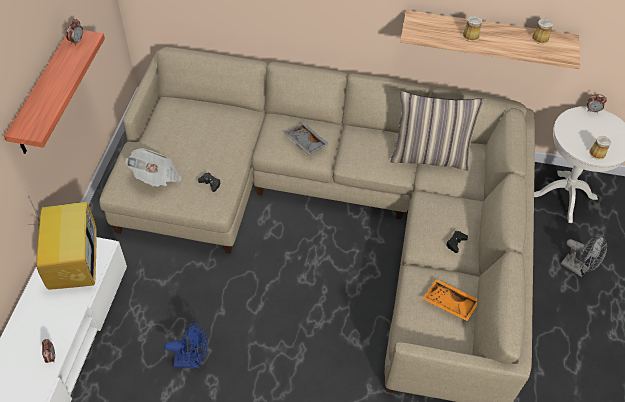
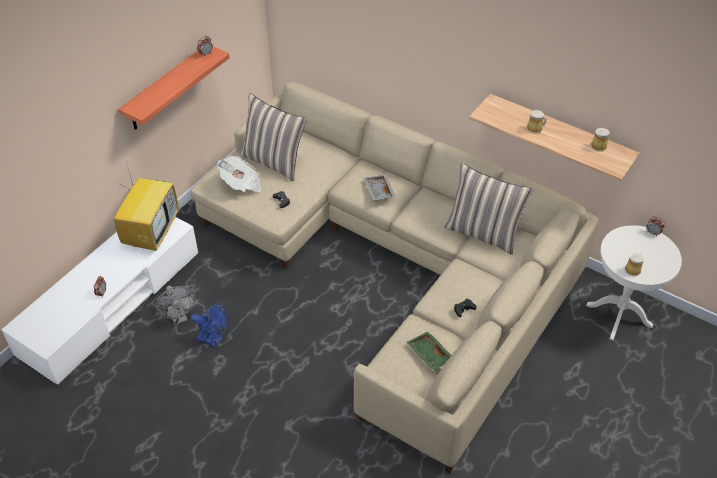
camera: 25 degrees right, 5 degrees down
(178, 141) = (274, 161): none -> pillow
(449, 304) = (429, 355): orange tray -> green tray
(578, 268) = (595, 381): grey fan -> grey fan (179, 318)

